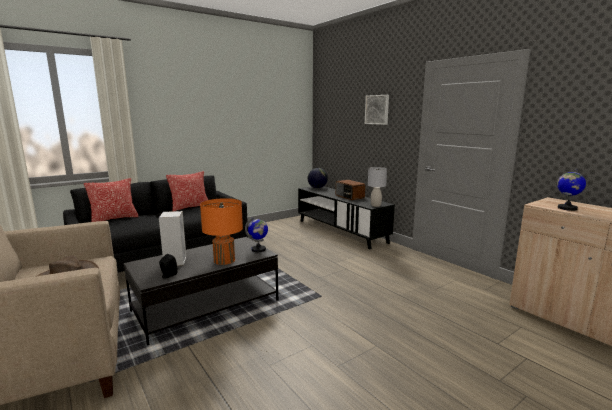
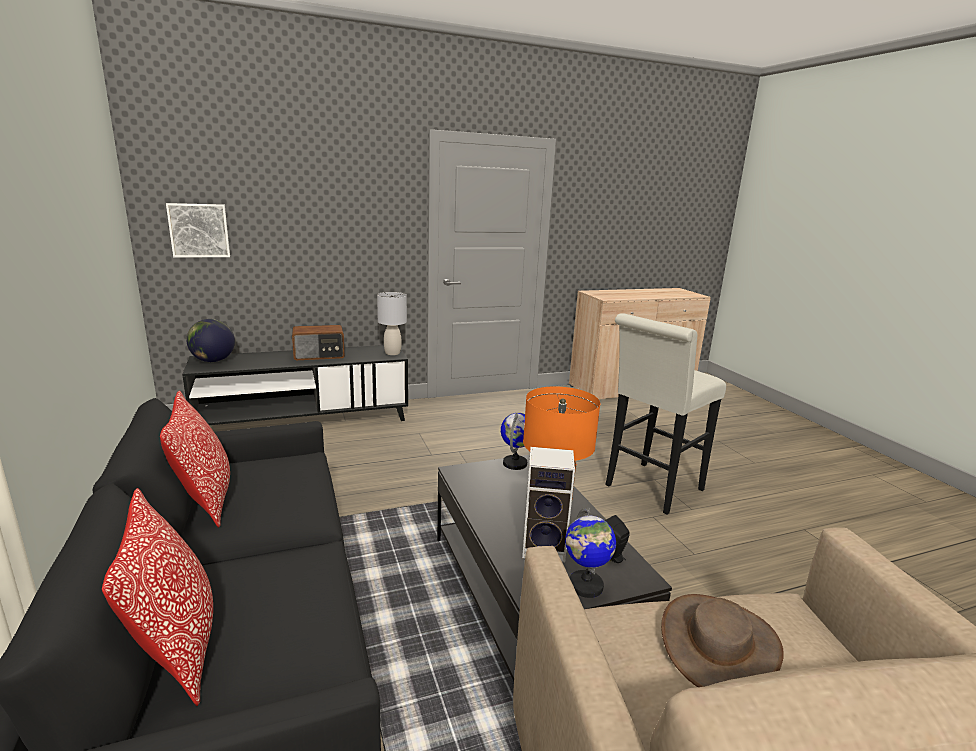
camera: 75 degrees left, 5 degrees up
(355, 343) = (650, 490): none -> white stool
(377, 109) = (339, 196): picture -> picture (199, 230)
(567, 208) = (621, 296): globe -> globe (585, 586)

